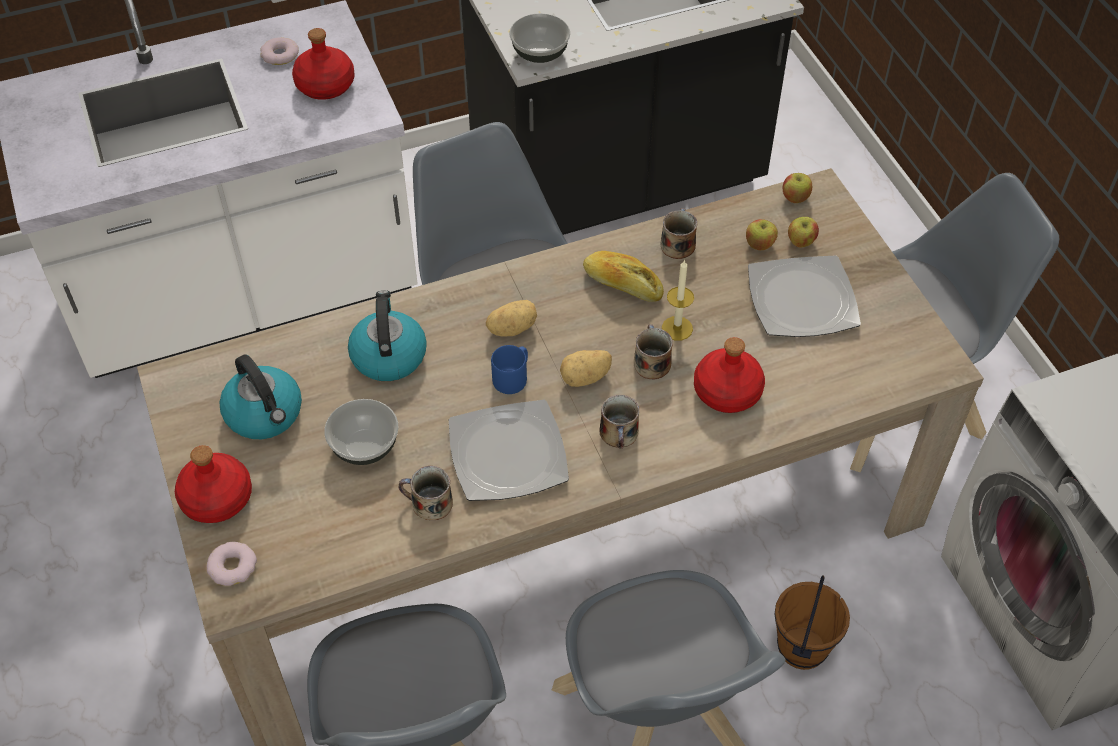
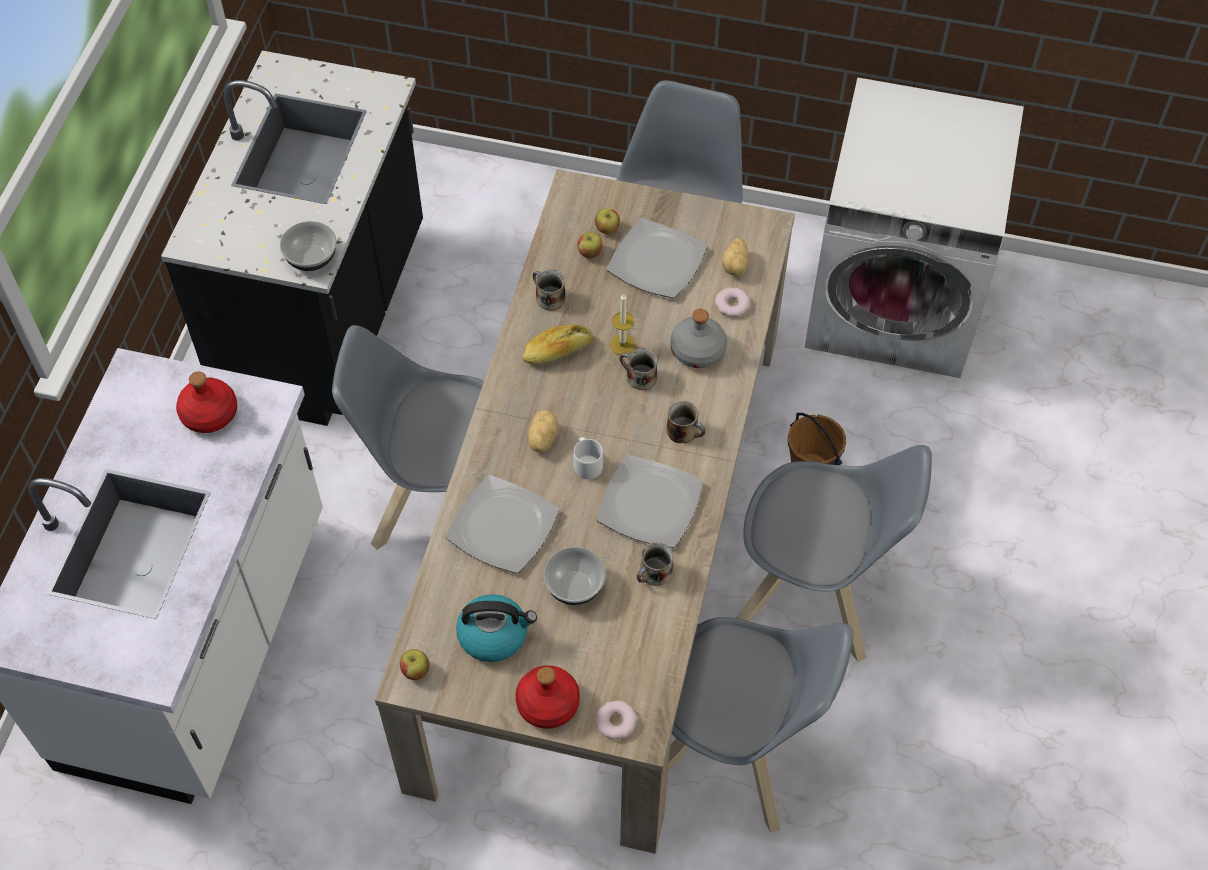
camera: 55 degrees left, 5 degrees up
(280, 55) = (142, 426): donut -> donut (732, 305)
(388, 355) = (503, 528): kettle -> plate
(512, 378) = (587, 464): blue mug -> white mug
(585, 378) = (622, 422): potato -> potato (736, 266)
(726, 392) = (697, 351): red bottle -> grey bottle
(795, 198) = (566, 206): apple -> apple (415, 671)

